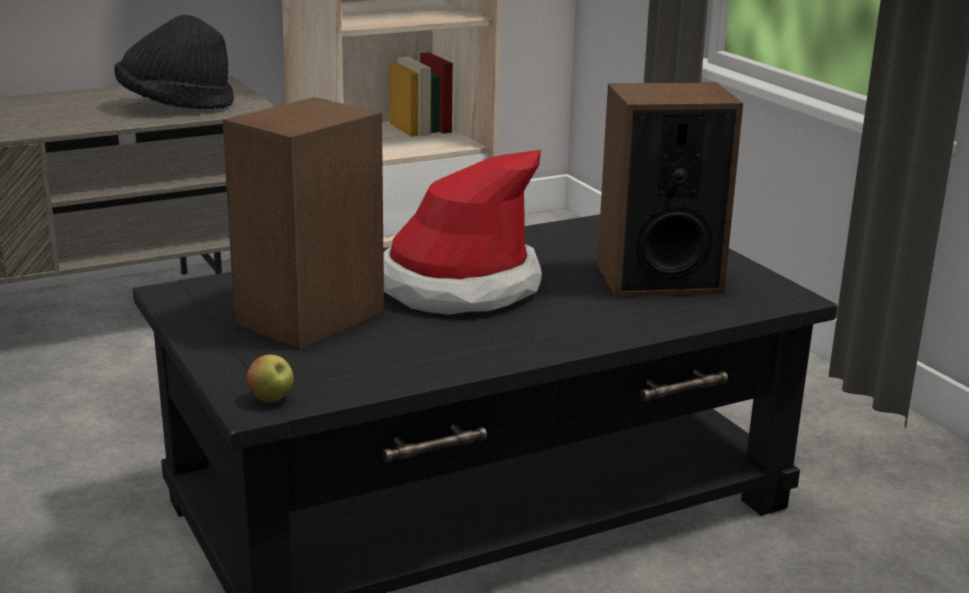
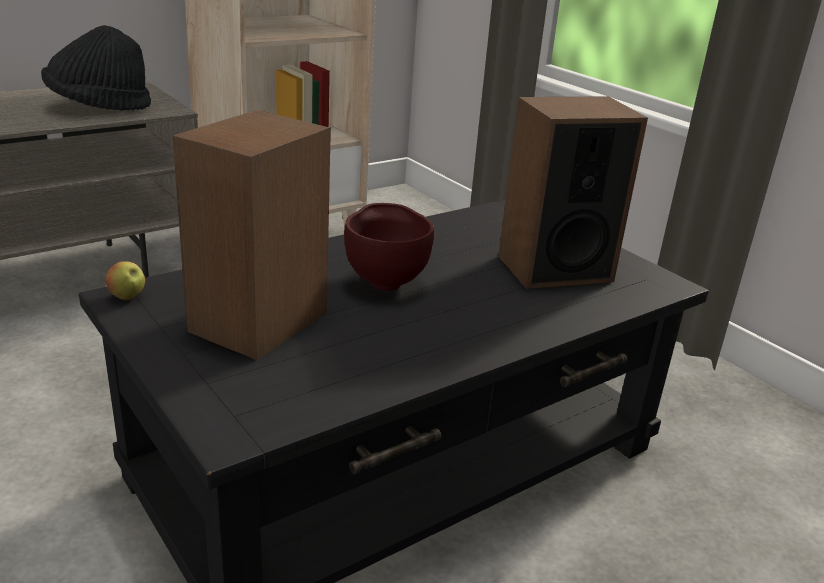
camera: 10 degrees left, 5 degrees up
(271, 399) = (242, 426): apple -> apple (127, 297)
(458, 286) = (385, 281): hat -> brown bowl

